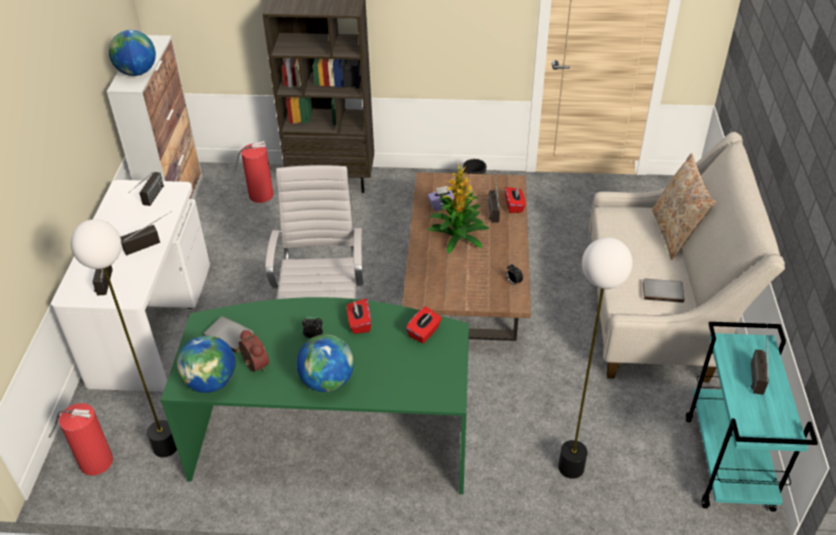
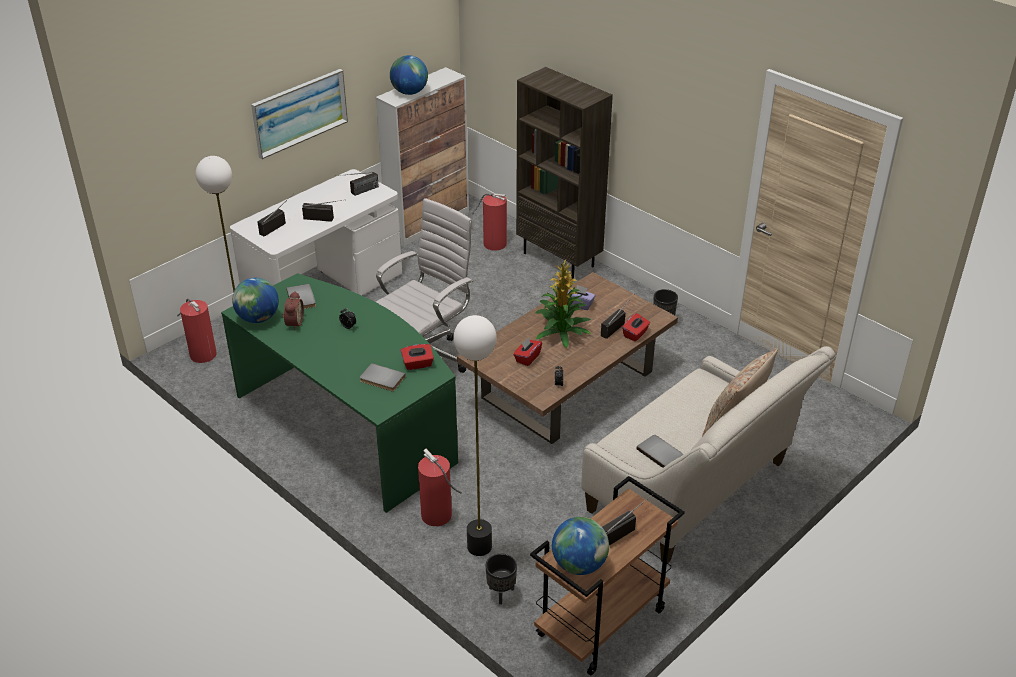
camera: 40 degrees right, 5 degrees down
(57, 138) = (299, 112): none -> picture
(327, 381) = (321, 357): globe -> globe (579, 565)
(359, 323) = (385, 335): red tissue box -> red tissue box (527, 358)
(412, 367) = (381, 379): none -> grey book
(507, 465) = (437, 516): none -> fire extinguisher
(635, 494) = (501, 593): none -> black planter
(729, 463) = (601, 624): turquoise cart -> brown cart

